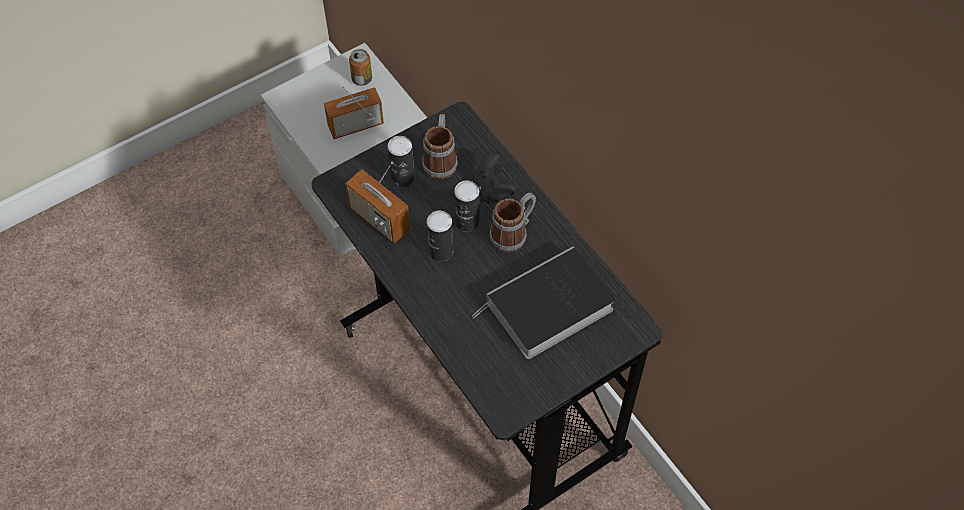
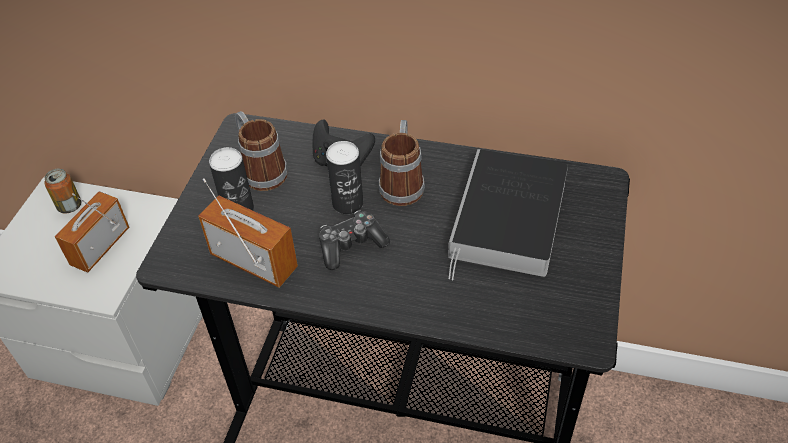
camera: 40 degrees left, 10 degrees down
(379, 219) = (254, 261): radio -> radio turned 150 degrees counterclockwise
(441, 251) = (351, 245): can -> game controller

